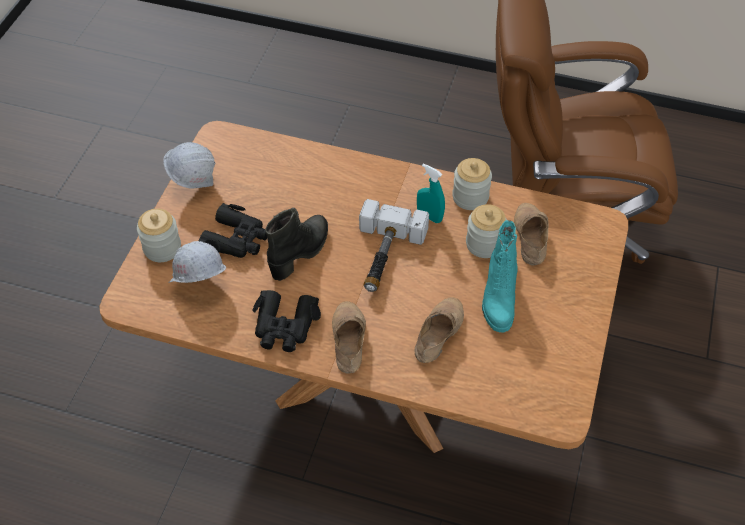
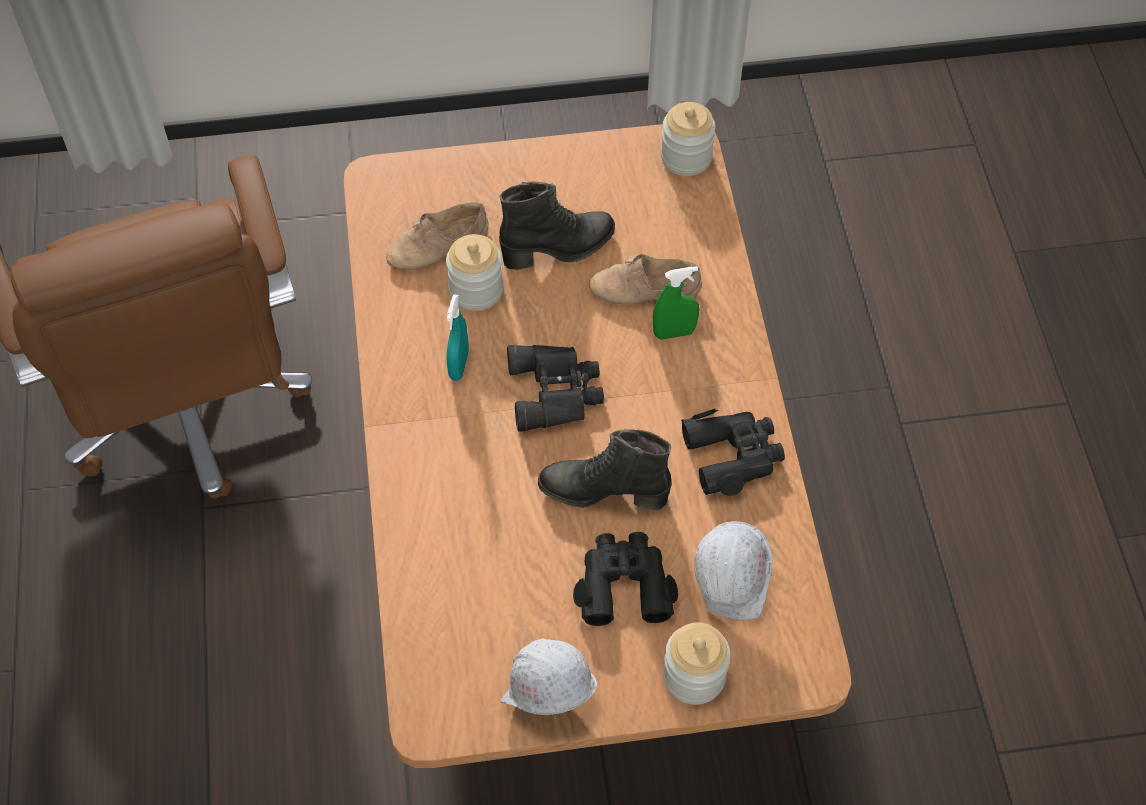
camera: 115 degrees left, 5 degrees up
(347, 339) = (710, 379): beige shoe -> none
(384, 256) = (556, 391): hammer -> black binoculars
(395, 335) = (674, 333): none -> green spray bottle
(470, 197) = (399, 332): jar -> jar (686, 157)
(498, 299) = (559, 249): turquoise boot -> black boot

